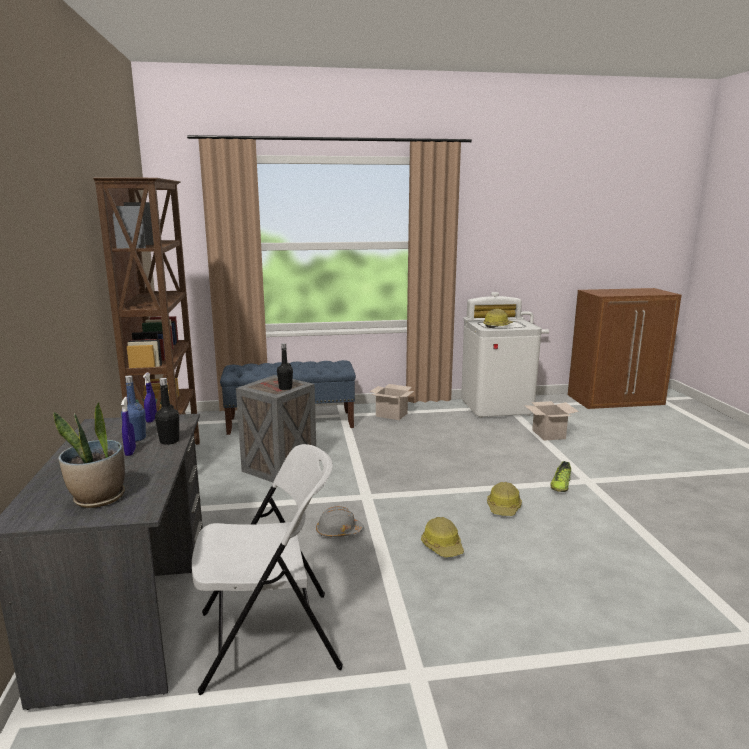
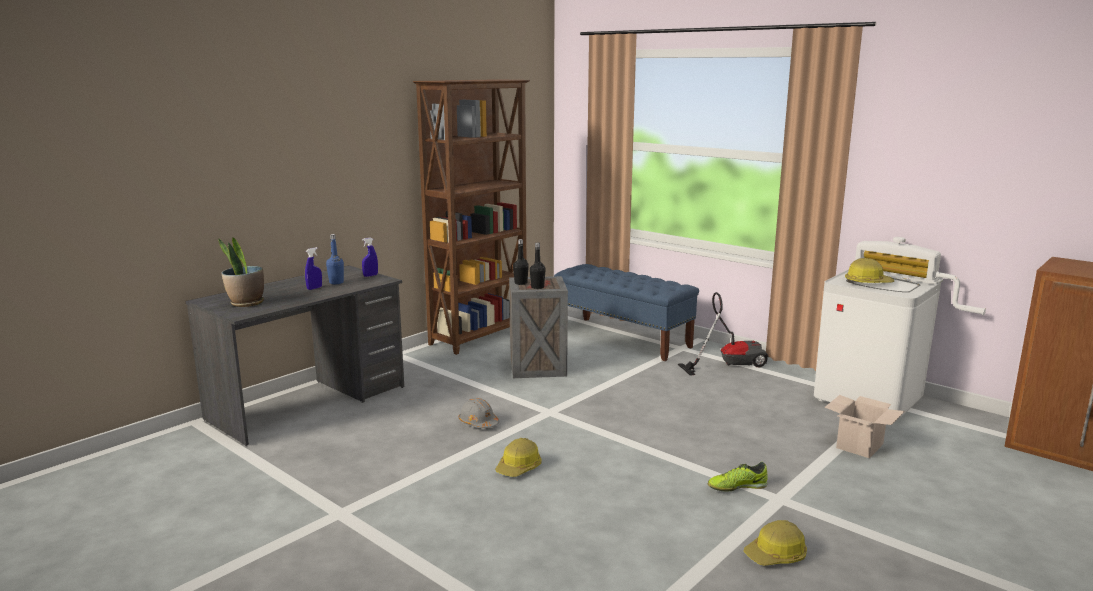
camera: 50 degrees right, 0 degrees up
(169, 441) = (343, 289): black bottle -> black bottle (521, 283)
(268, 639) = (322, 452): white chair -> none
(392, 415) = (728, 364): cardboard box -> vacuum cleaner
(504, 508) = (633, 473): hard hat -> hard hat (776, 555)

